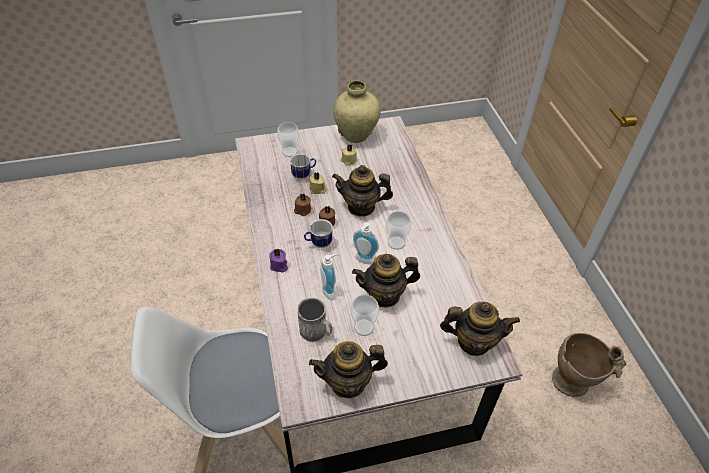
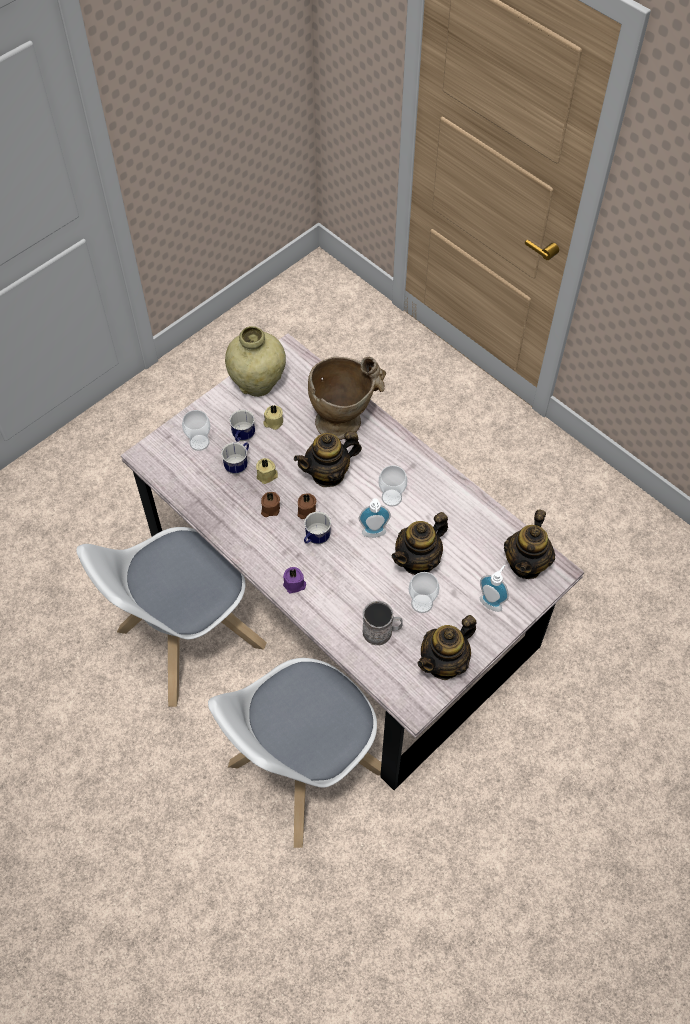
camera: 30 degrees left, 10 degrees up
(232, 298) = (187, 640): none -> chair
(320, 160) = (242, 437): none -> mug
(331, 291) = (365, 583): soap dispenser -> soap dispenser (492, 601)
(473, 341) = (526, 564): teapot -> teapot turned 135 degrees clockwise
(576, 380) = (595, 537): beige vase -> beige vase (345, 418)

